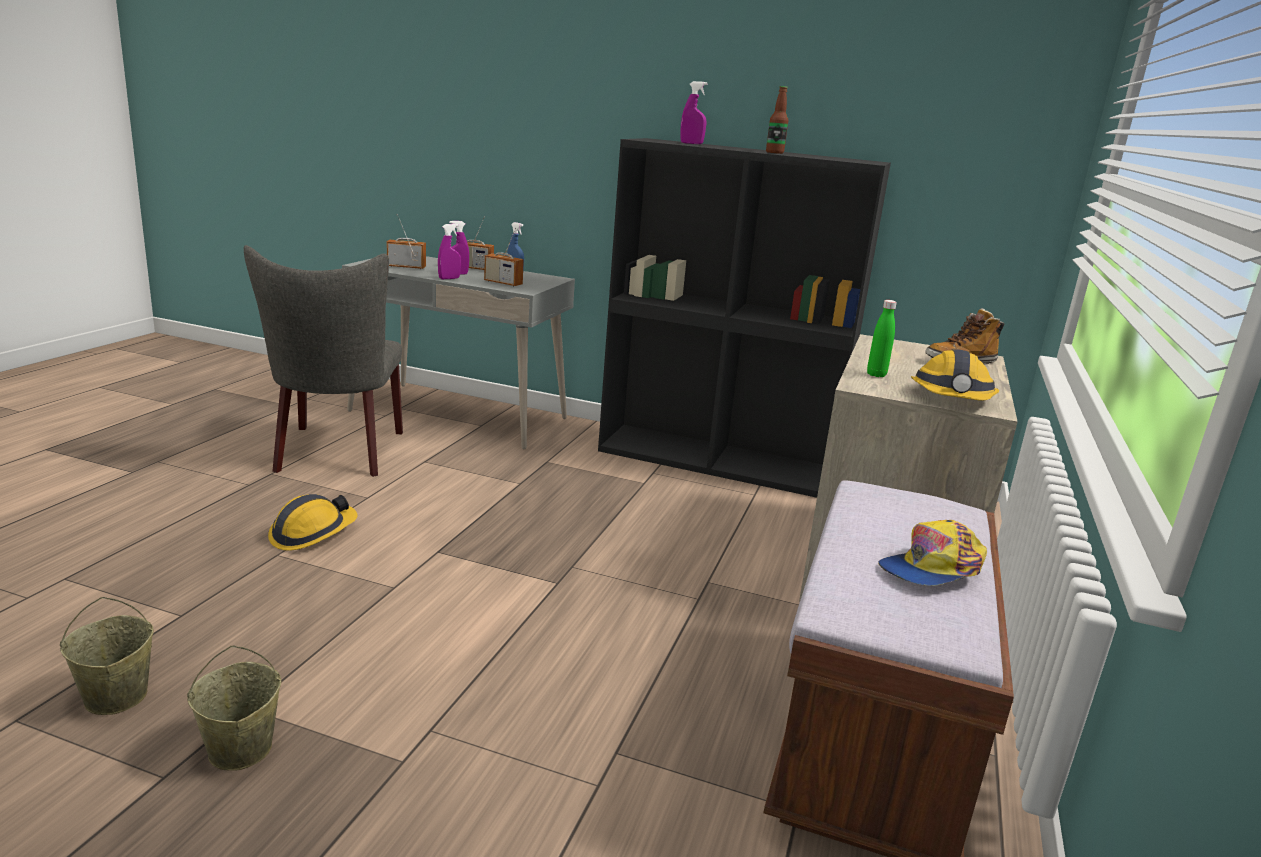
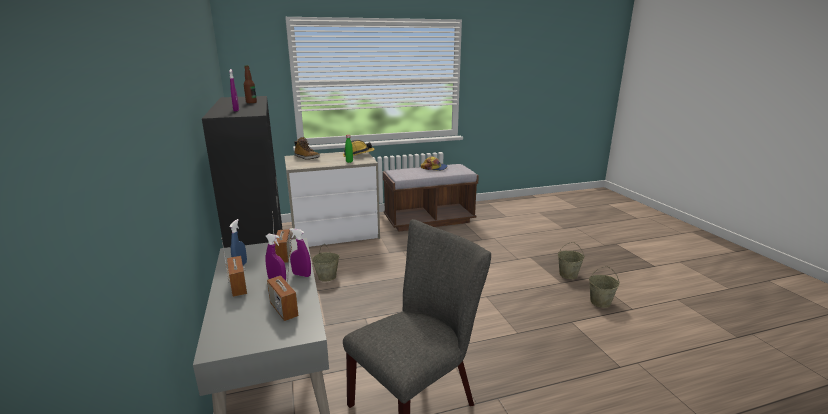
camera: 125 degrees left, 0 degrees up
(312, 533) = (493, 337): hard hat -> none
(679, 499) = (327, 277): none -> beige bucket

